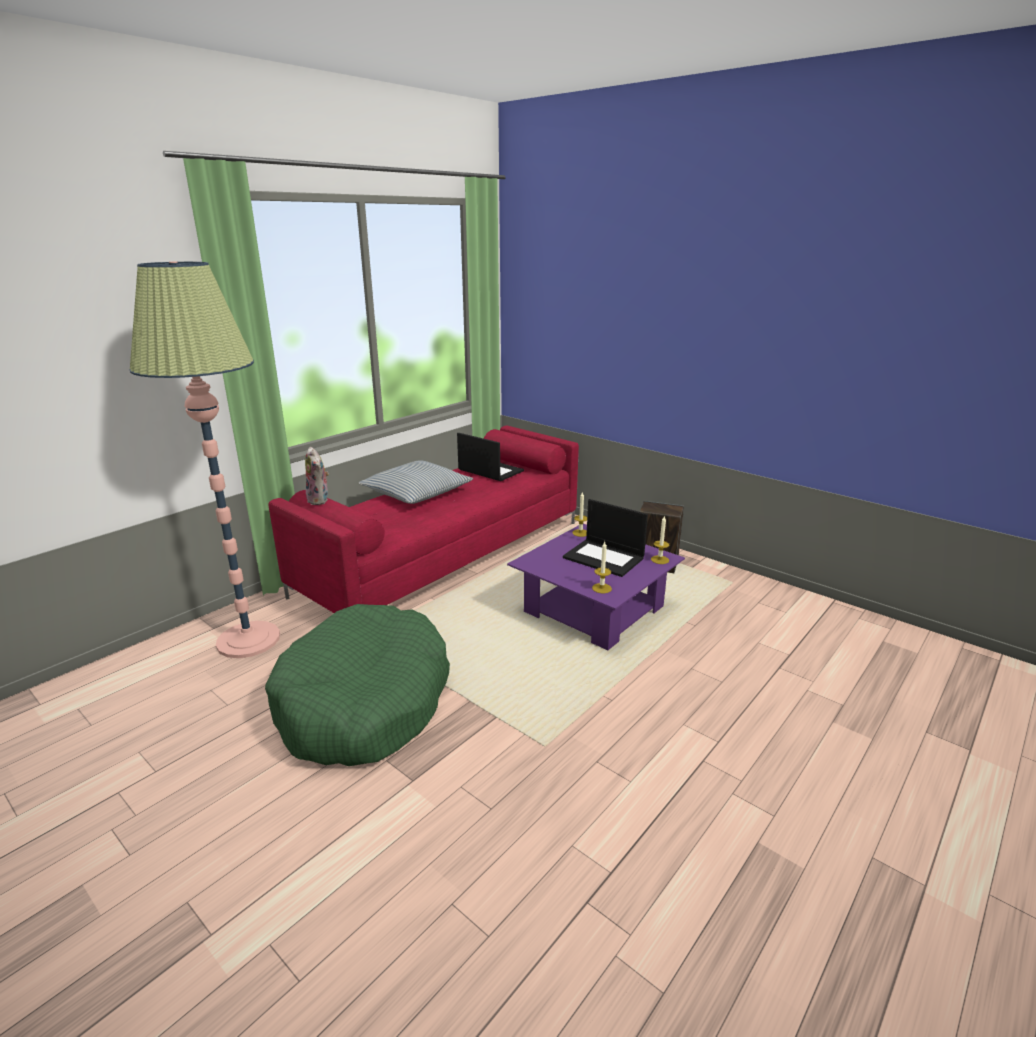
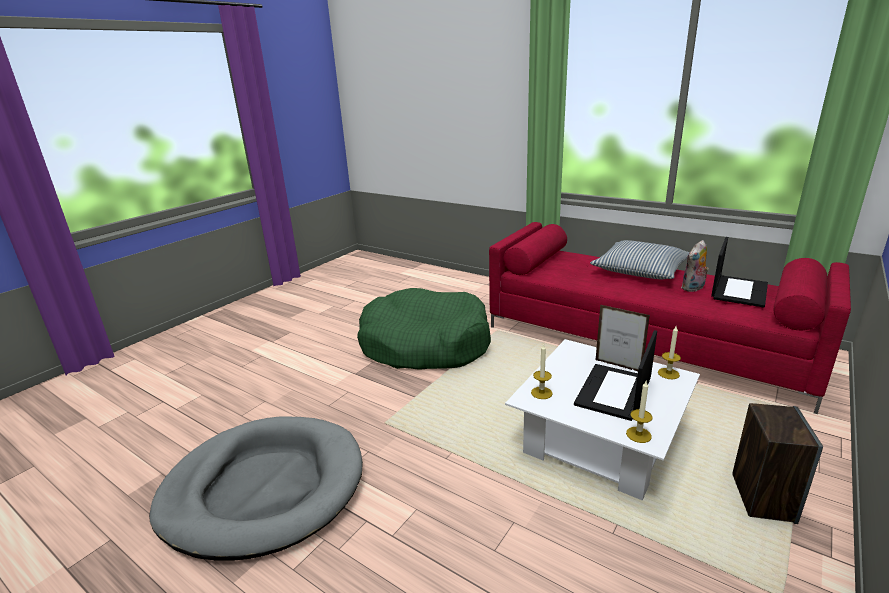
camera: 85 degrees right, 0 degrees up
(248, 640) = (478, 296): floor lamp -> none
(320, 500) = (541, 231): plush toy -> plush toy (693, 288)
(564, 549) = (618, 366): none -> picture frame
(594, 609) = (600, 441): purple coffee table -> white coffee table
(664, 864) = (264, 489): none -> grey dog bed

